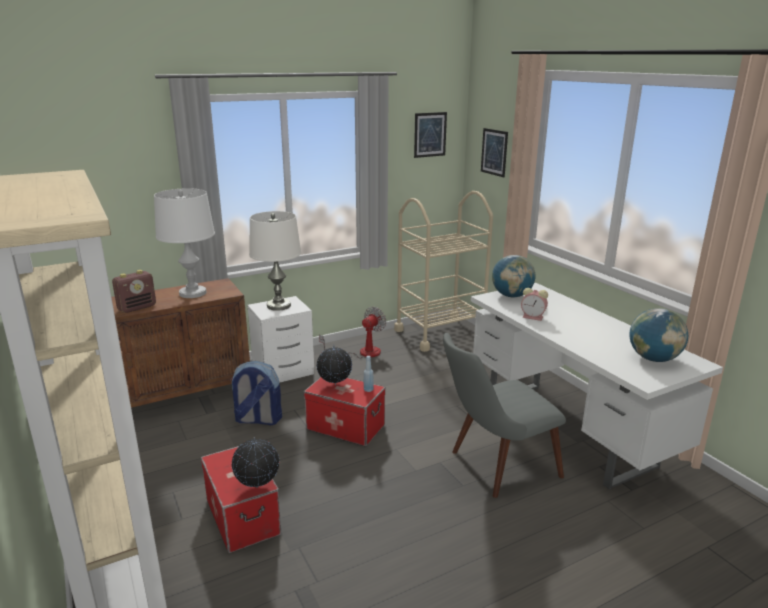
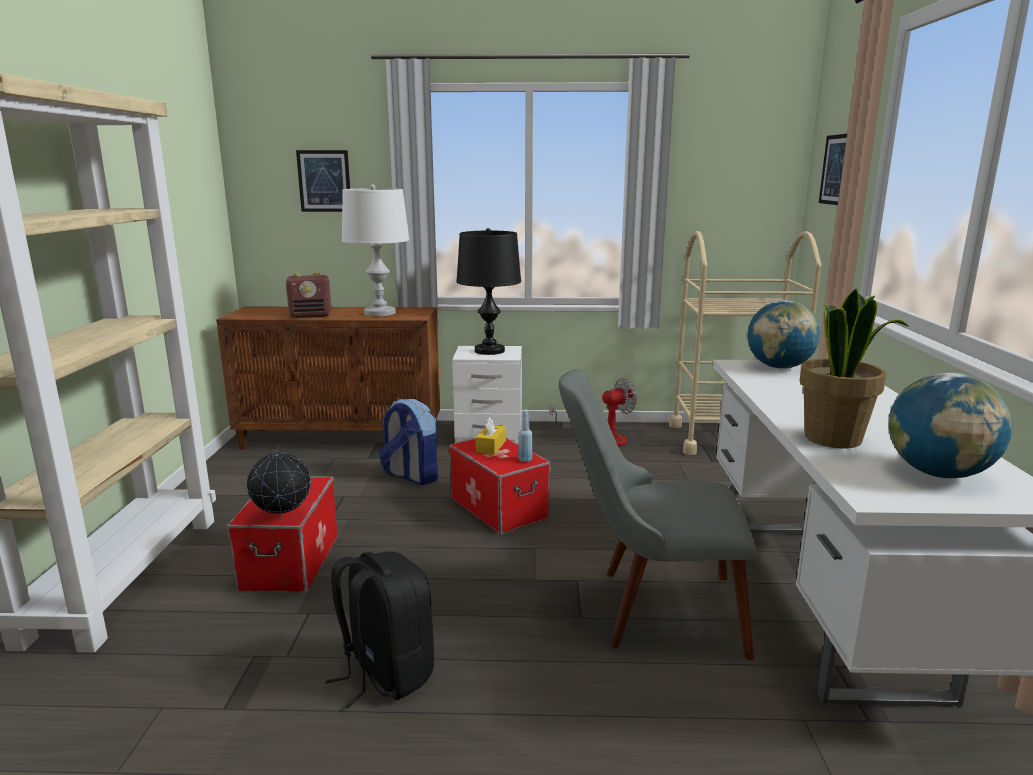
camera: 30 degrees right, 5 degrees down
(279, 305) = (489, 351): white table lamp -> black table lamp
(334, 385) = (491, 446): globe -> yellow tissue box
(390, 565) = (385, 674): none -> black backpack
(430, 134) = (746, 149): picture -> picture (324, 181)
(533, 317) = (779, 392): alarm clock -> none
(593, 347) = (834, 439): none -> potted plant

